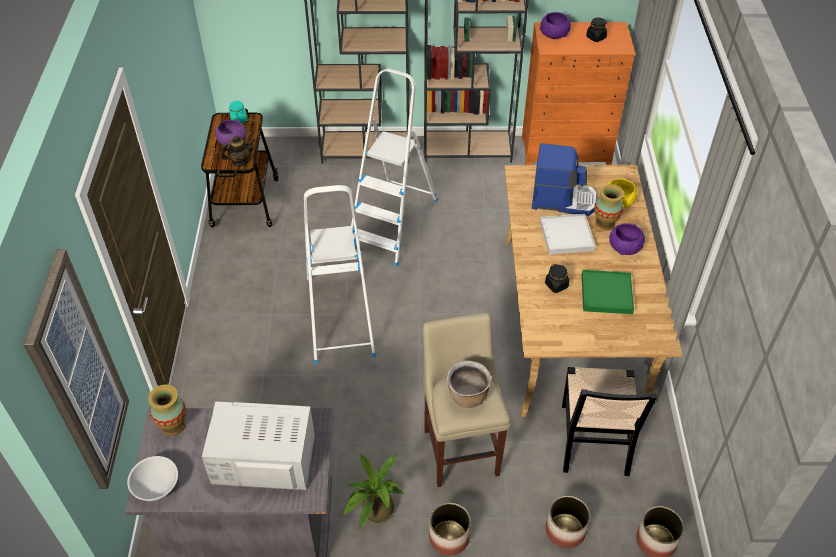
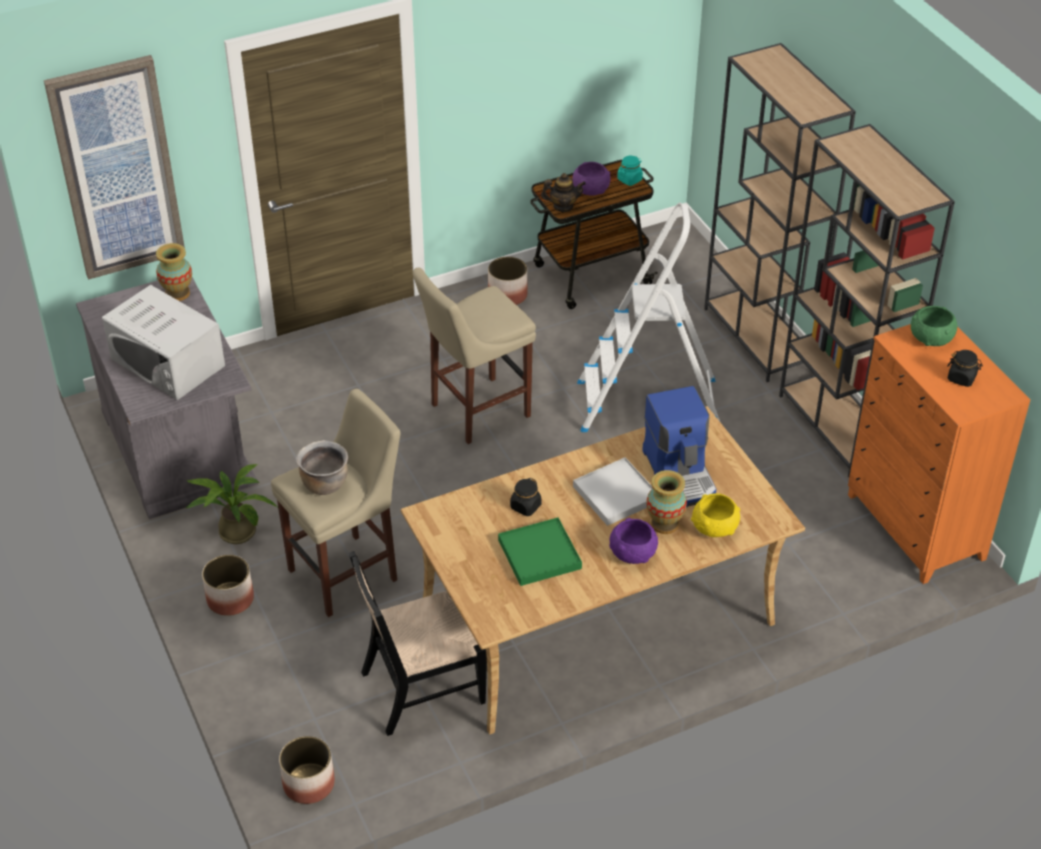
camera: 65 degrees right, 5 degrees down
(156, 486) = (109, 310): white bowl -> none
(240, 161) = (563, 206): teapot -> teapot turned 45 degrees counterclockwise
(263, 459) = (168, 362): white microwave -> white microwave turned 150 degrees clockwise
(339, 315) = (475, 411): white step ladder -> beige stool
(554, 34) = (931, 338): purple bowl -> green bowl
(565, 530) = (284, 695): planter -> planter (508, 295)

